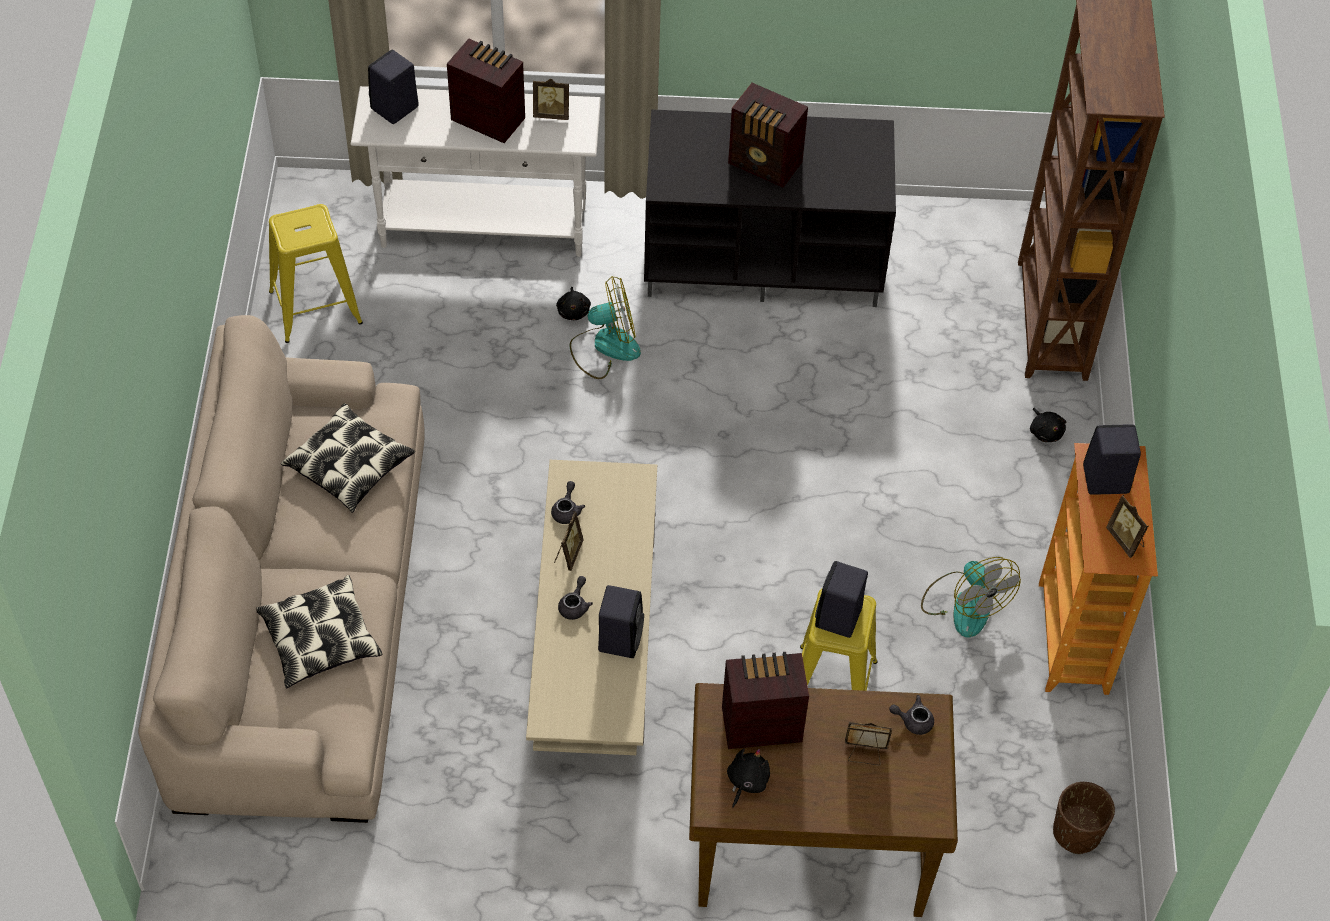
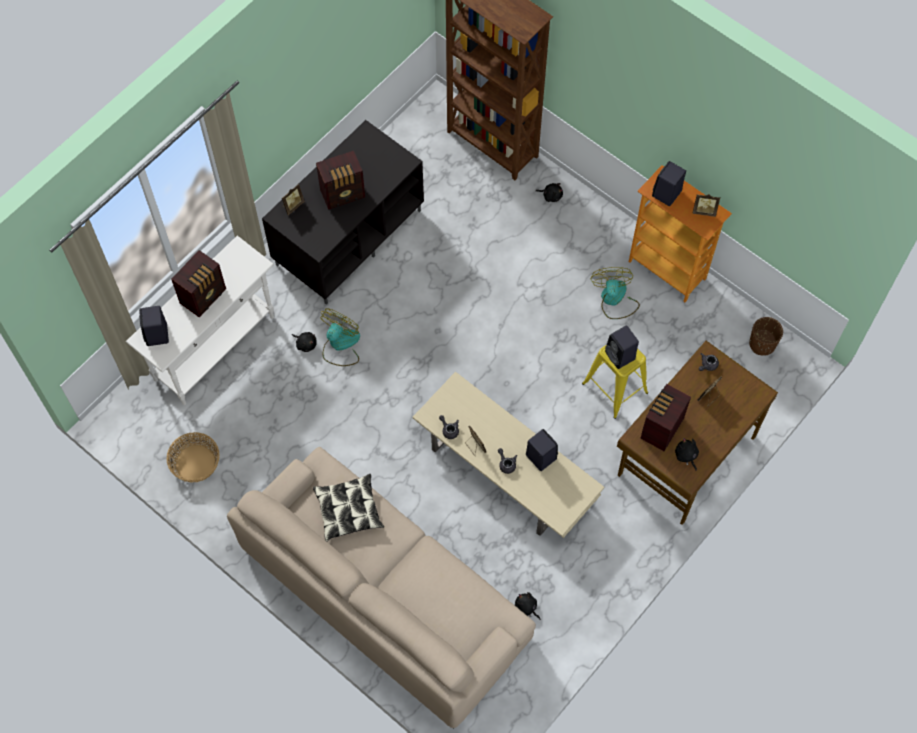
camera: 50 degrees left, 10 degrees up
(315, 307) = (196, 463): yellow stool -> basket
(319, 639) = (442, 591): pillow -> none
(412, 790) = (526, 608): none -> black plush toy
(487, 118) = (204, 296): radio -> radio turned 150 degrees clockwise
(551, 113) = (228, 265): picture frame -> picture frame (292, 205)
(964, 604) = (614, 299): fan -> fan turned 105 degrees counterclockwise

